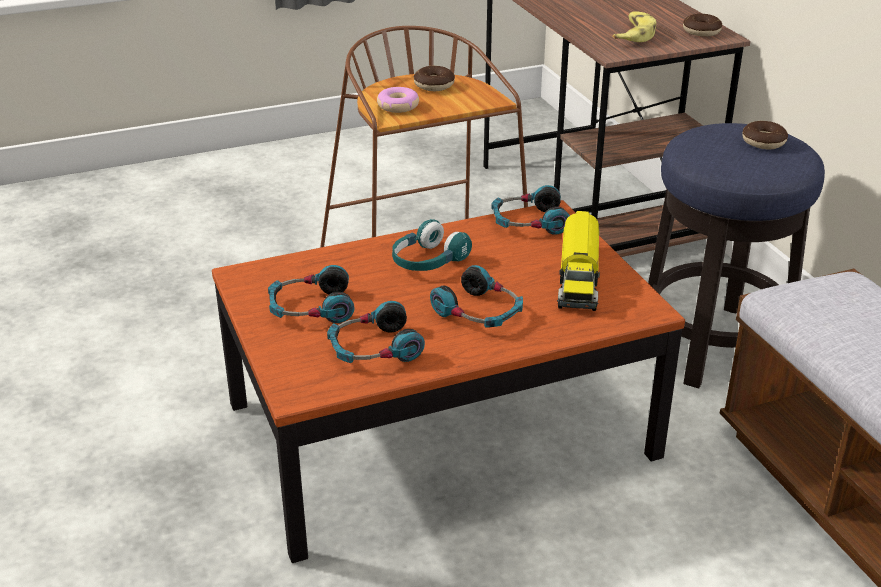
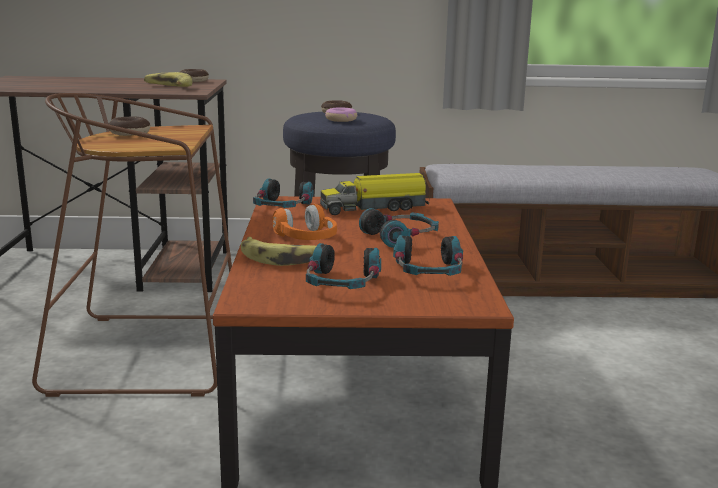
camera: 70 degrees left, 15 degrees down
(360, 263) = (281, 258): none -> banana
(398, 106) = (156, 142): donut -> donut (341, 120)
(428, 261) = (306, 239): turquoise headphones -> orange headphones
(578, 276) = (375, 208): toy truck -> toy truck turned 135 degrees clockwise

